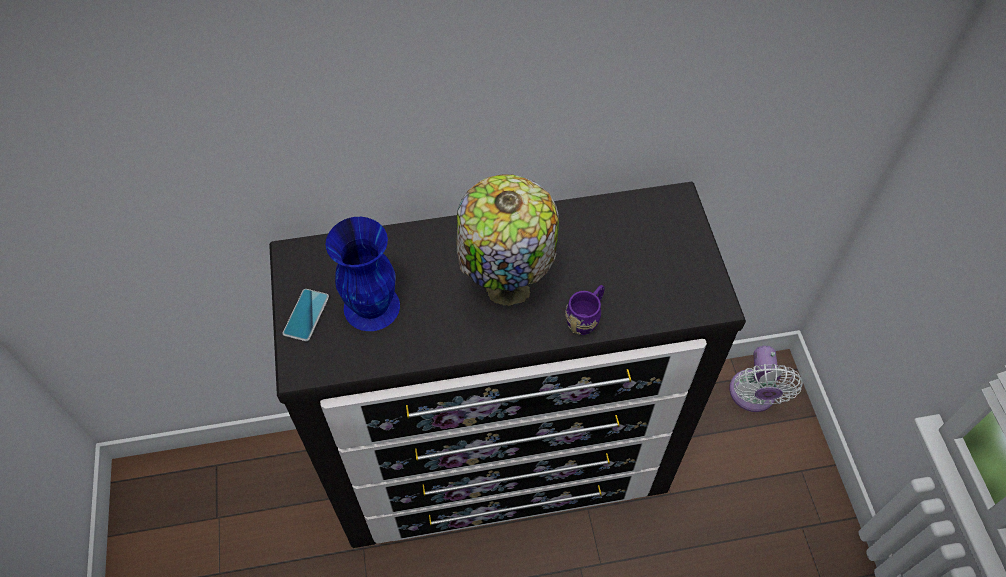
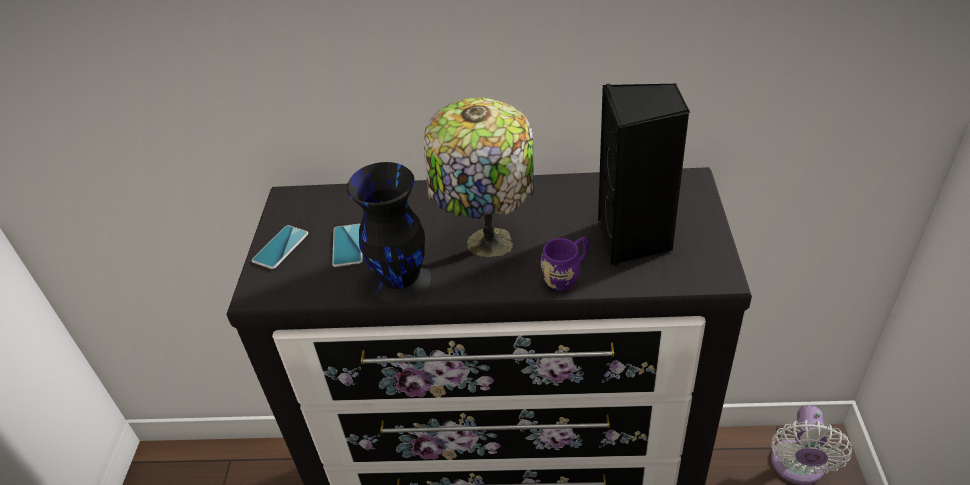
camera: 15 degrees right, 15 degrees down
(372, 306) = (348, 245): blue vase -> phone
(435, 339) = (401, 279): none -> black vase
(639, 273) = (634, 240): none -> black speaker

